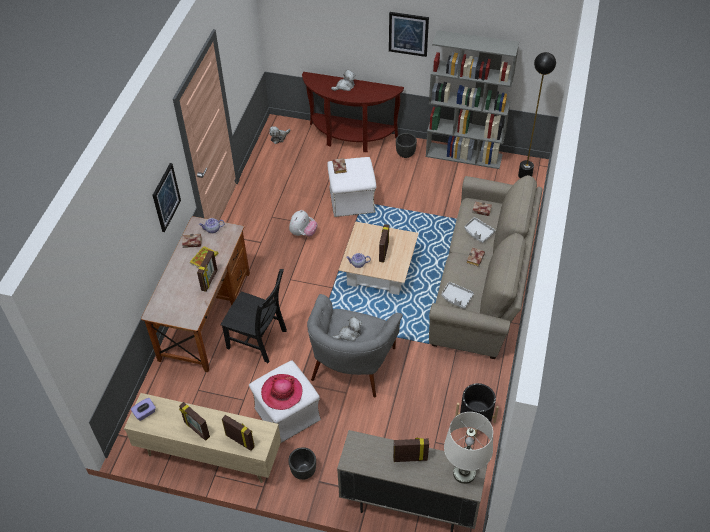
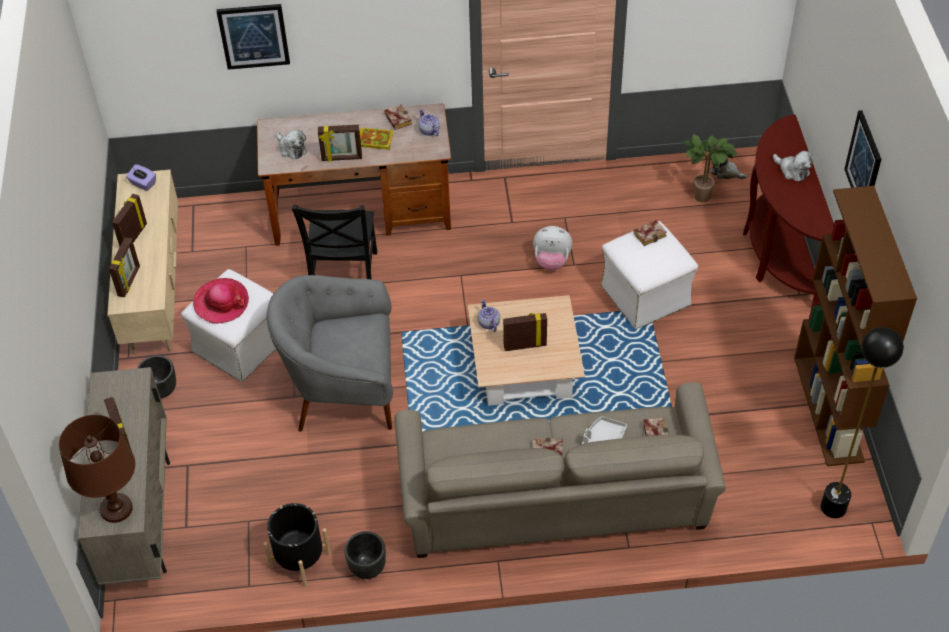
camera: 70 degrees right, 0 degrees up
(166, 197) = (390, 38): picture -> picture (254, 36)
(291, 151) = (705, 195): none -> potted plant
(349, 334) = (335, 339): plush toy -> plush toy (291, 149)
(405, 154) = (784, 331): black planter -> black planter (367, 568)
(456, 298) = (458, 448): grey tray -> none
(464, 155) = (829, 409): grey bookcase -> brown bookcase
(464, 473) = (116, 508): white table lamp -> brown table lamp

